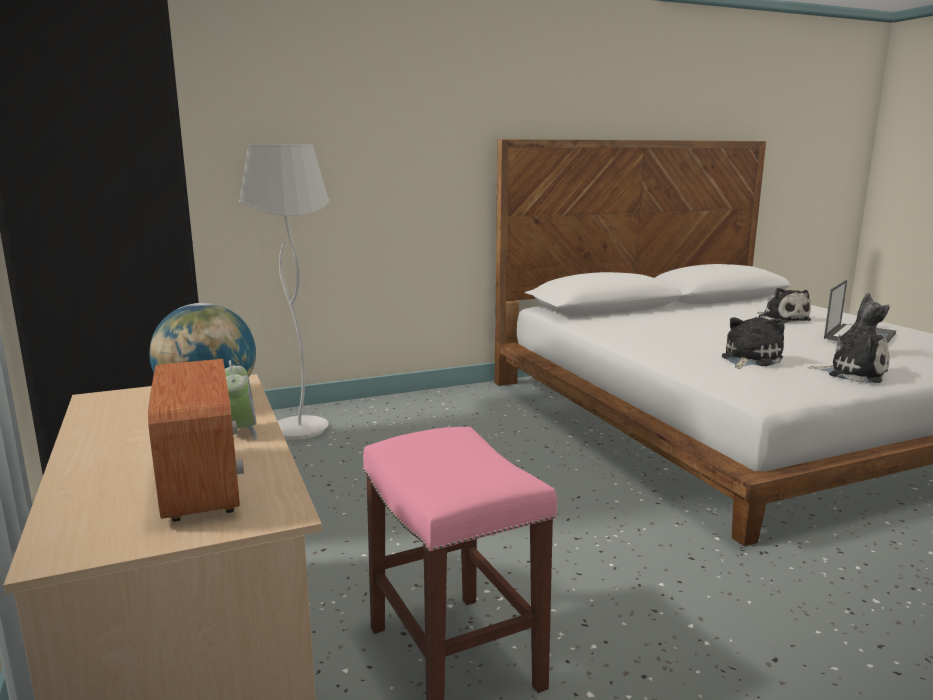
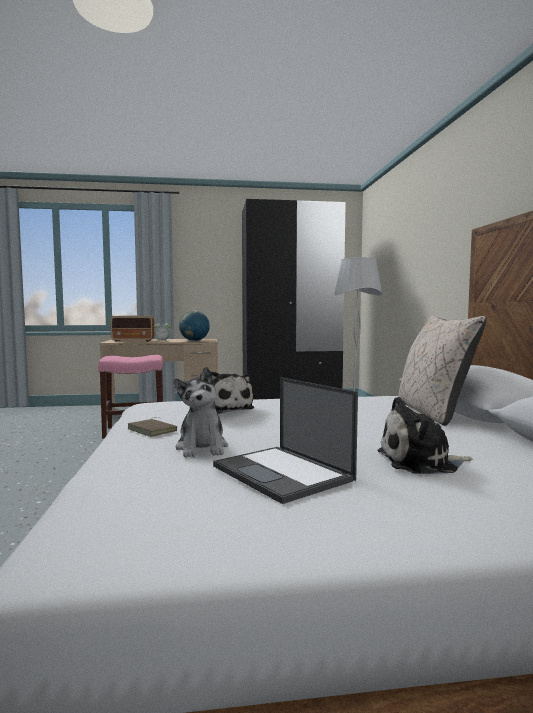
camera: 105 degrees right, 10 degrees down
(641, 315) = (432, 413): none -> beige pillow
(853, 373) = (153, 430): plush toy -> brown book

